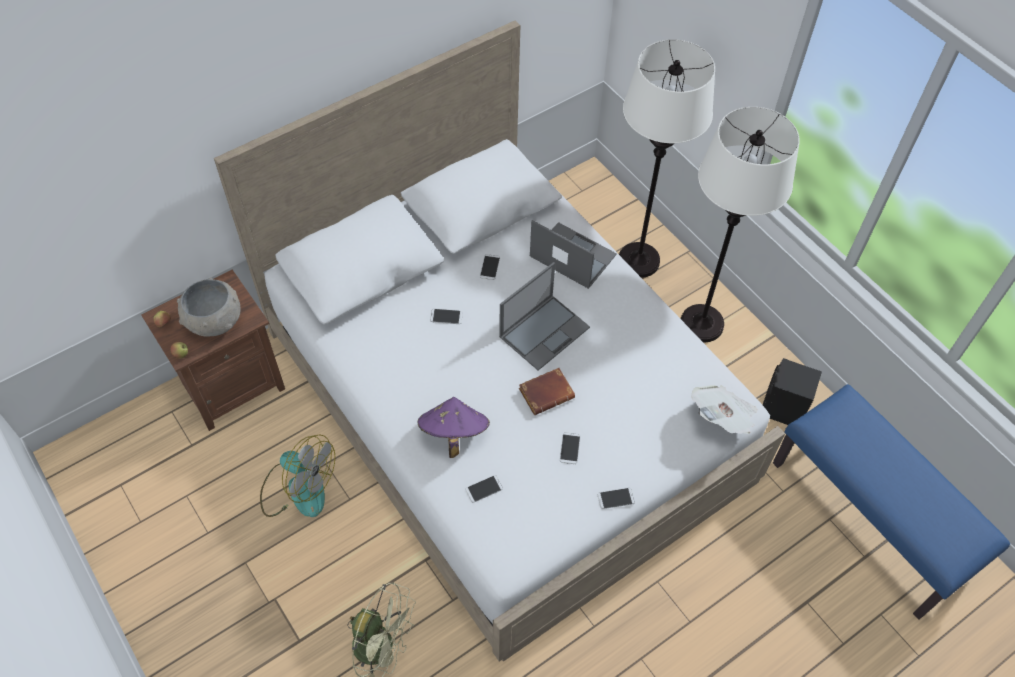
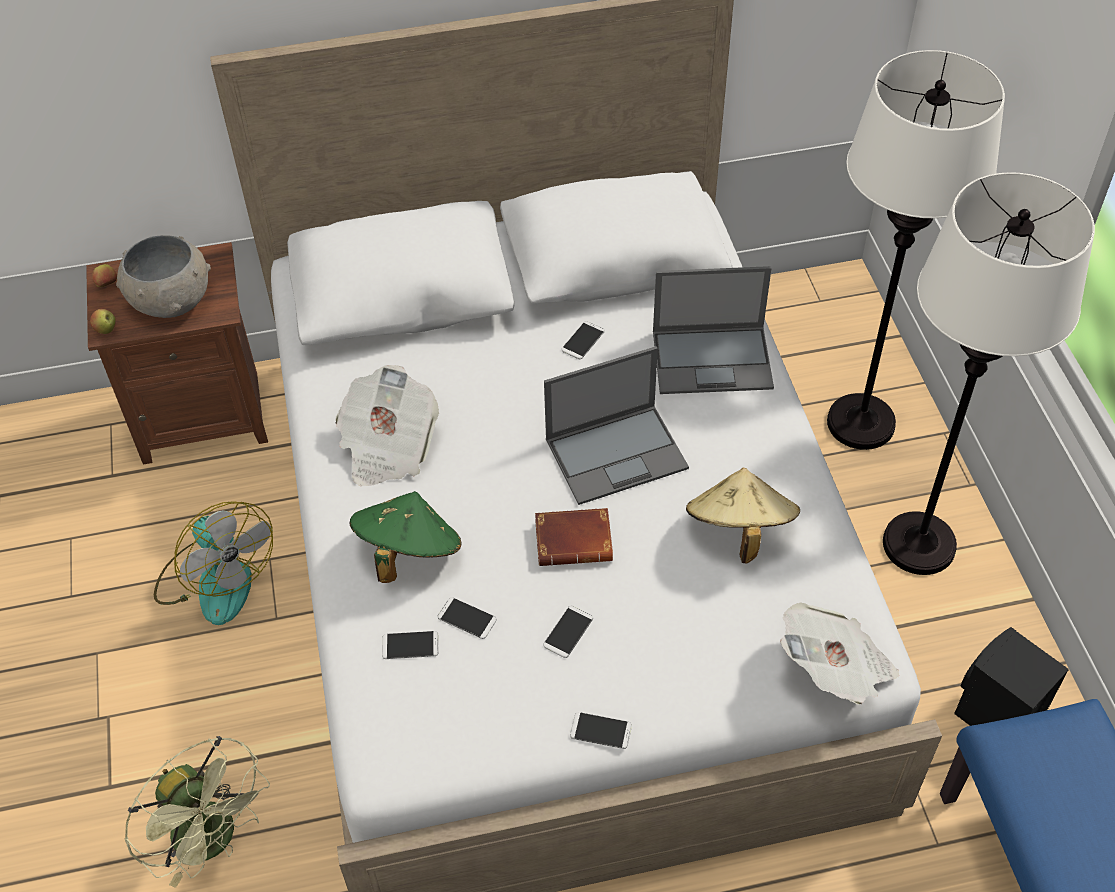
camera: 25 degrees right, 5 degrees down
(406, 372) = (387, 446): none -> newspaper
(446, 317) = (484, 389): phone -> phone (467, 618)
(453, 434) = (408, 552): purple hat -> green hat
(571, 255) = (713, 359): laptop -> laptop turned 120 degrees clockwise
(635, 355) = (739, 531): none -> beige hat

